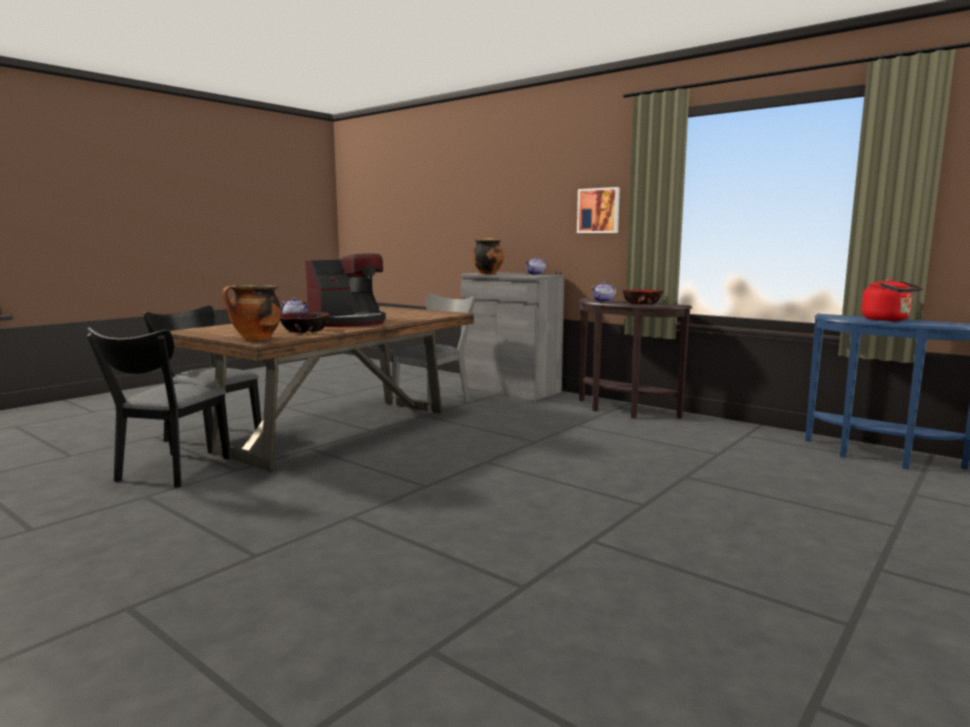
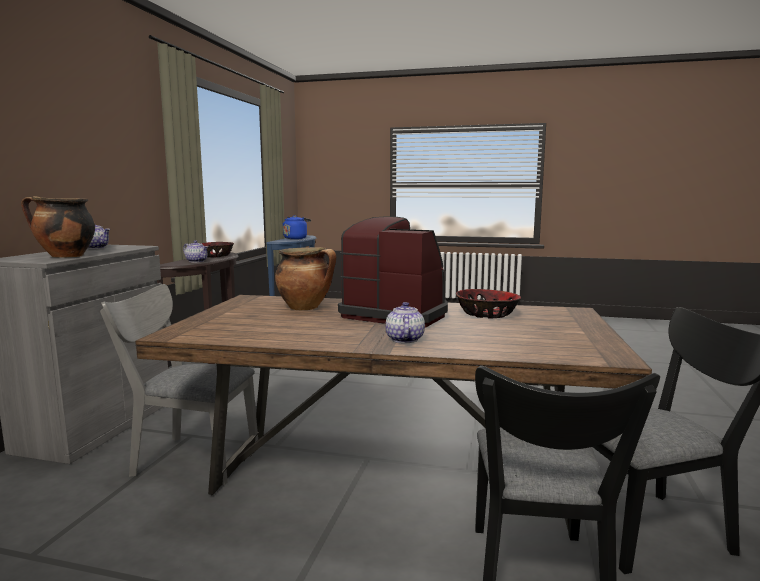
camera: 115 degrees left, 0 degrees up
(256, 339) = (567, 316): cooking pot -> cooking pot (306, 308)
(599, 210) = (122, 161): picture -> none
(888, 320) = (296, 238): red kettle -> blue kettle

